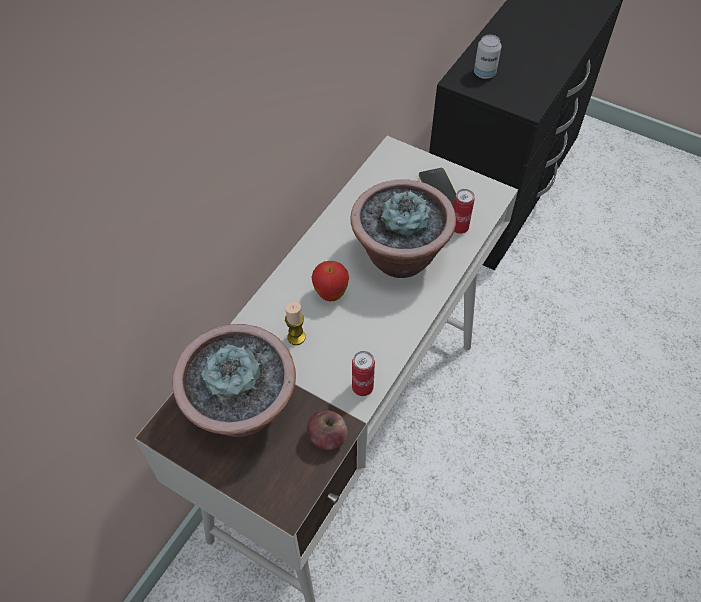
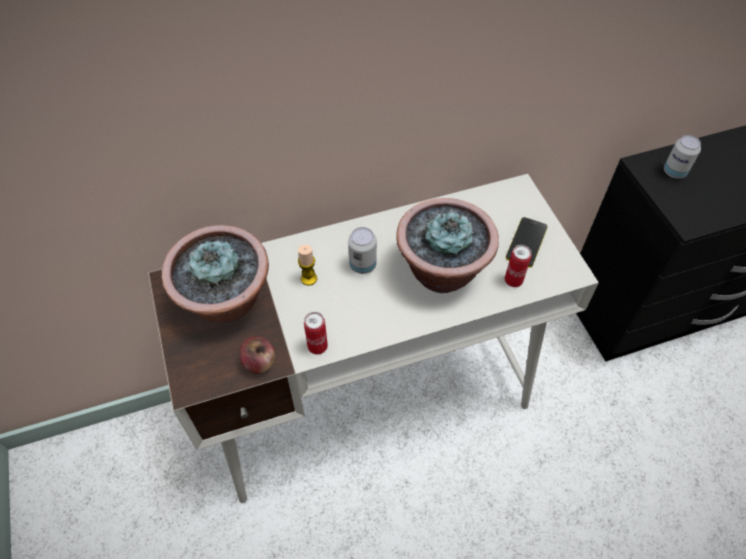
camera: 40 degrees right, 0 degrees up
(330, 294) = (362, 265): apple -> can

